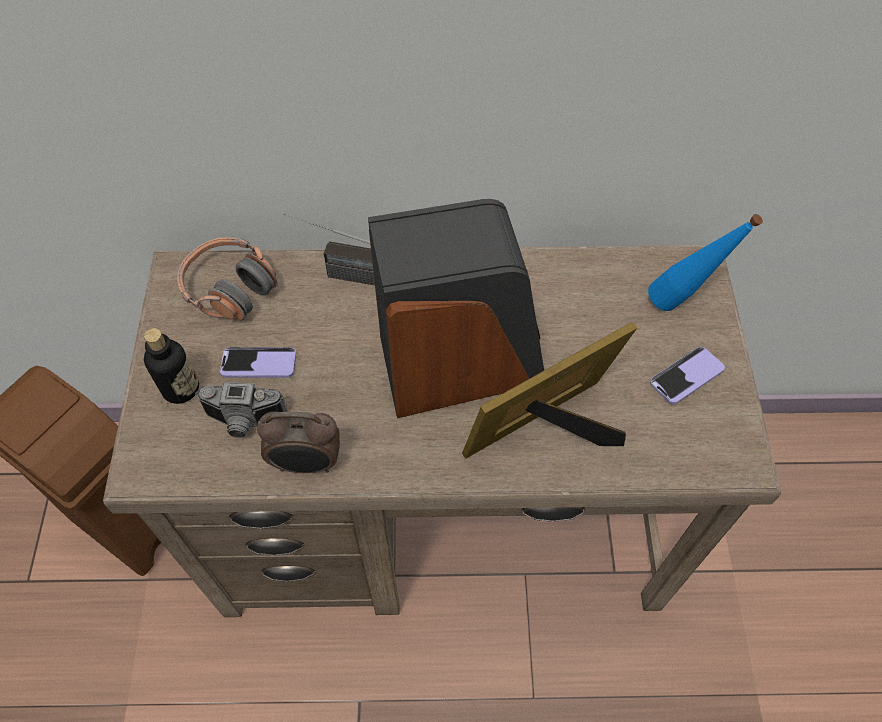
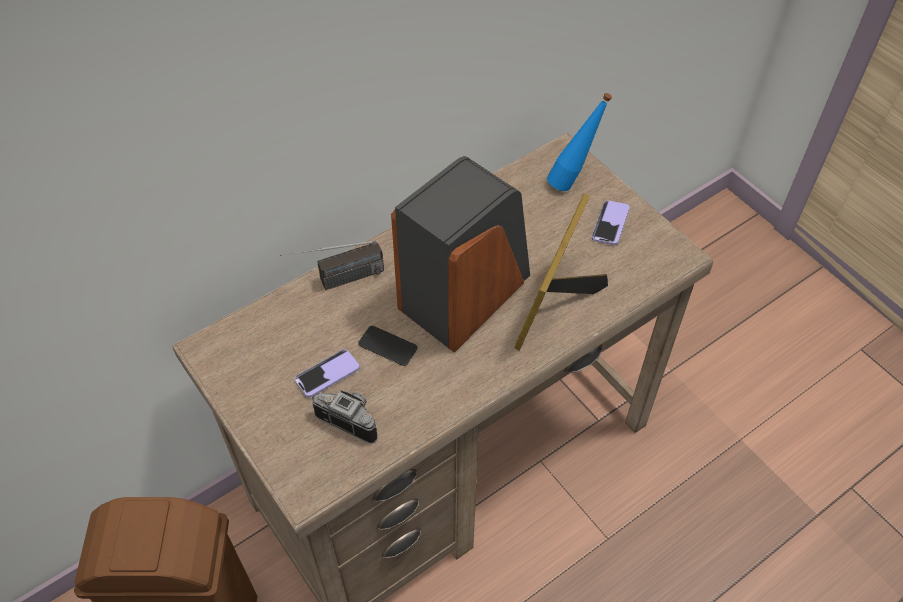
camera: 35 degrees left, 5 degrees down
(181, 388) = (284, 423): bottle -> none
(230, 288) = (258, 337): headphones -> none
(244, 423) = (352, 417): camera -> camera turned 120 degrees counterclockwise
(306, 463) = (419, 416): alarm clock -> none
(338, 370) = (388, 346): none -> phone

